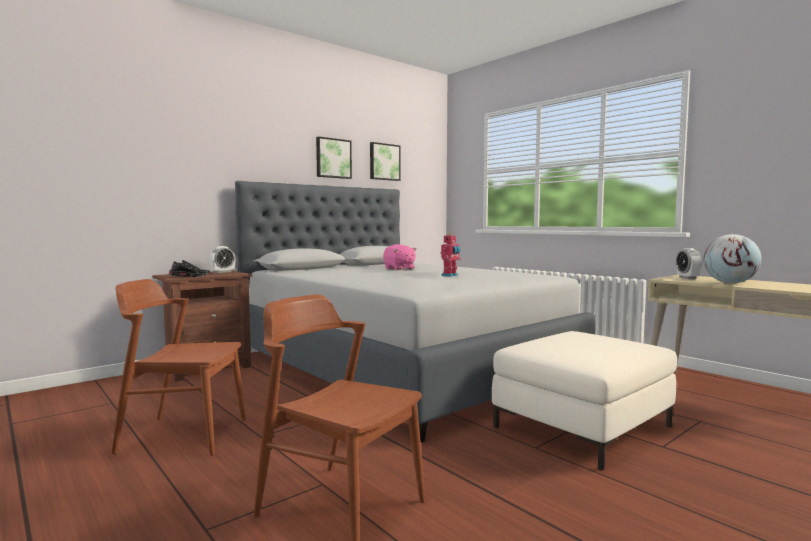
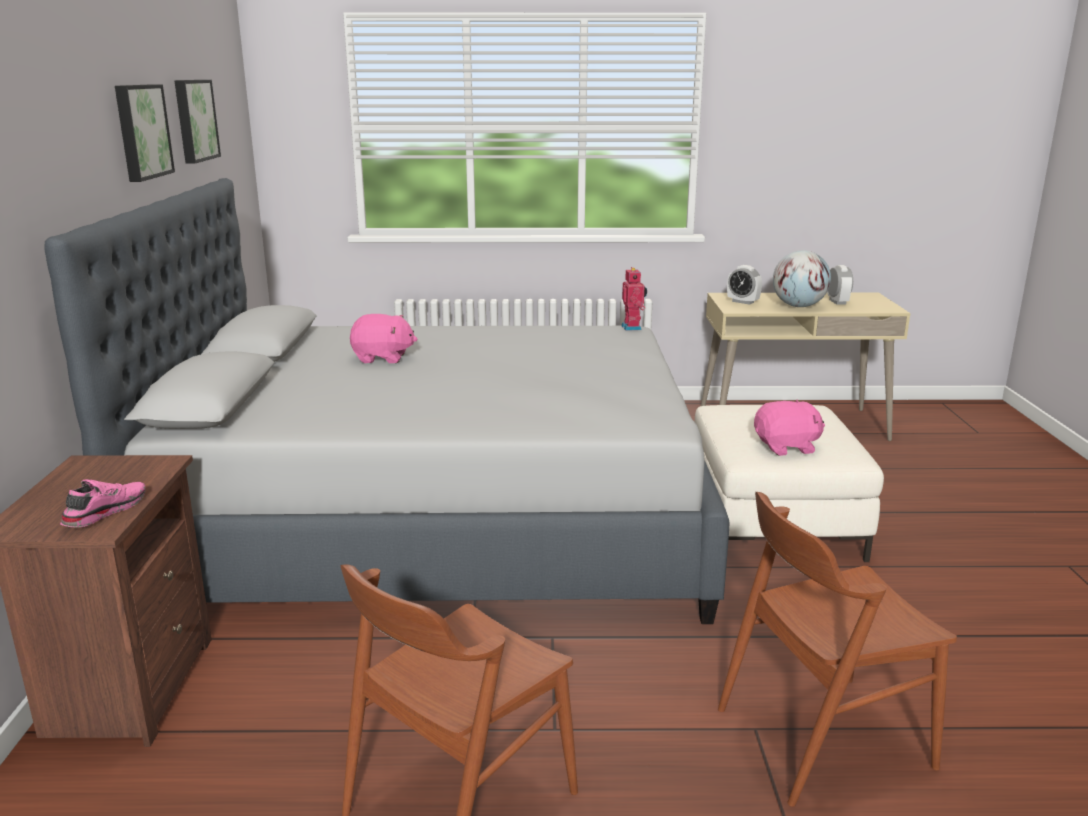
camera: 50 degrees left, 15 degrees up
(189, 276) = (104, 511): black shoe -> pink shoe
(223, 272) = (97, 469): alarm clock -> alarm clock (837, 302)
(450, 275) = (528, 362): toy robot -> toy robot (633, 327)
(556, 349) = (786, 447): none -> pink plush toy

